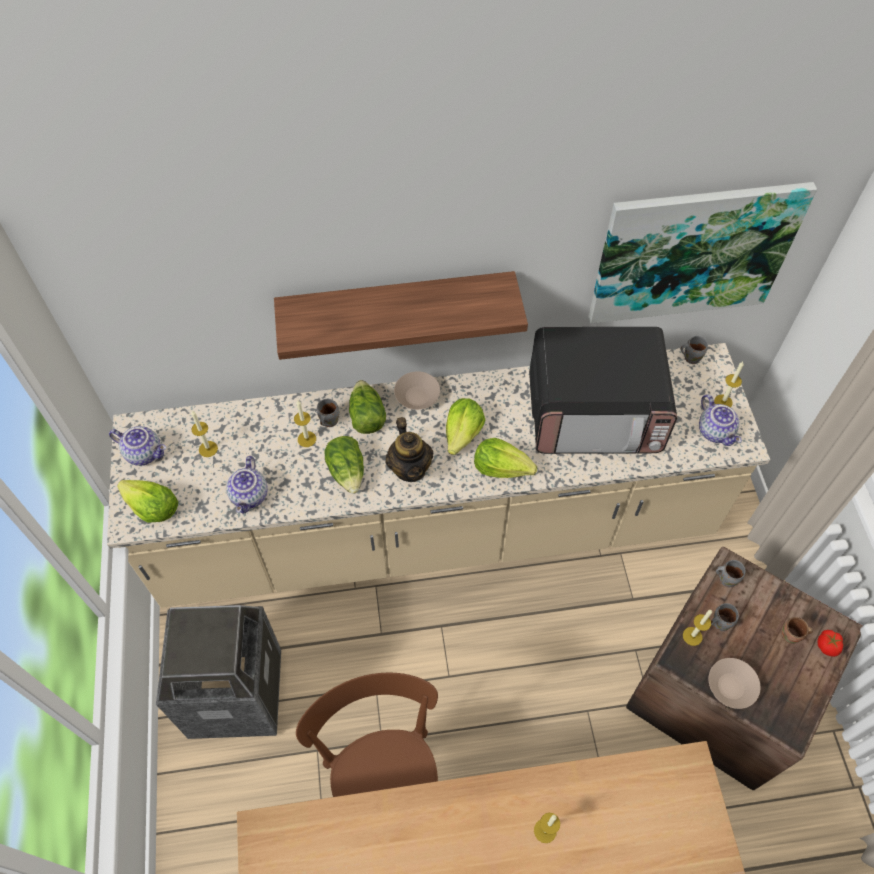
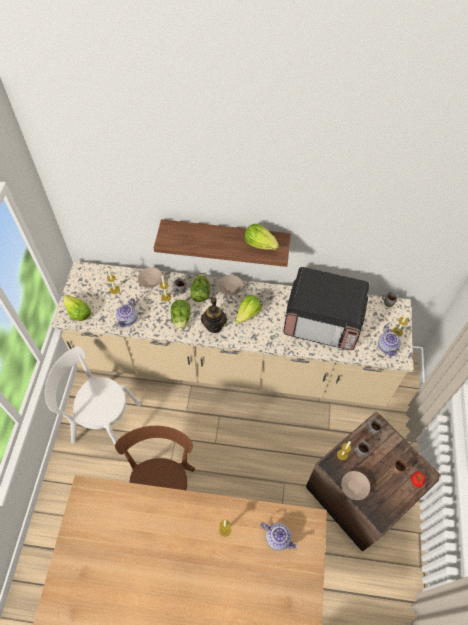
camera: 15 degrees right, 0 degrees up
(145, 452) = (83, 284): teapot -> teapot (278, 537)
(236, 693) = (103, 421): trash can -> white chair
(270, 416) = (151, 281): none -> beige bowl
(502, 467) = (263, 337): lettuce -> lettuce (260, 243)
(692, 252) = (392, 244): picture -> none

